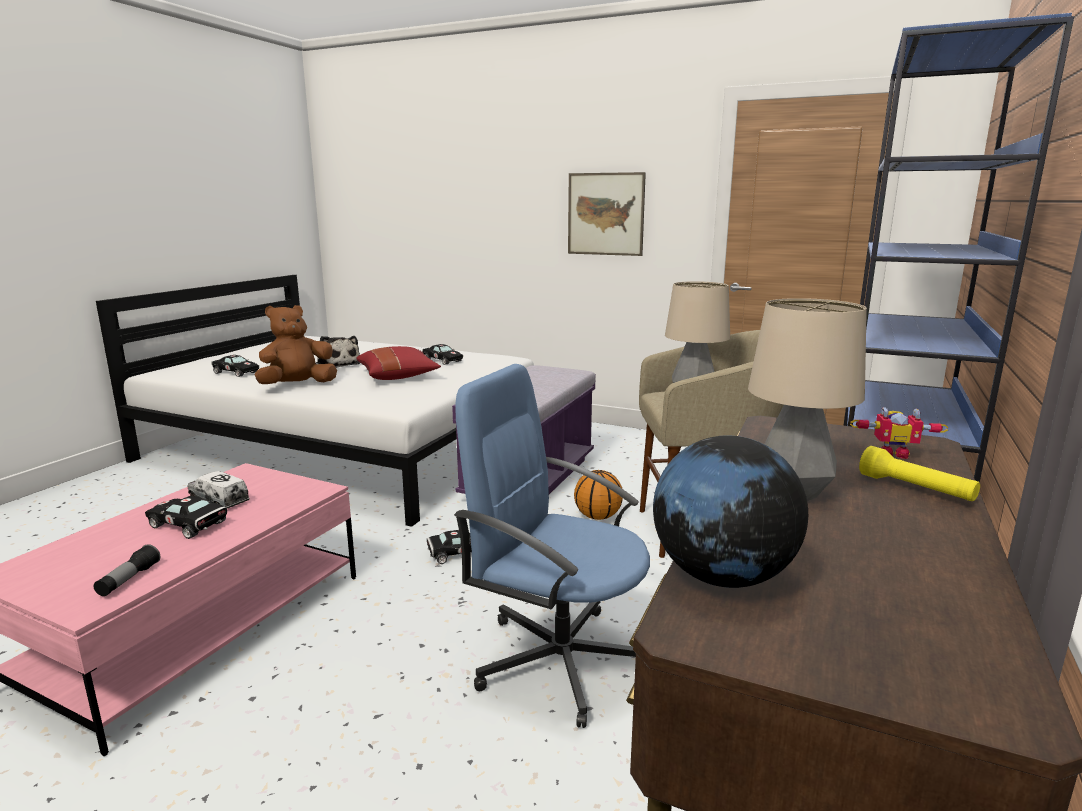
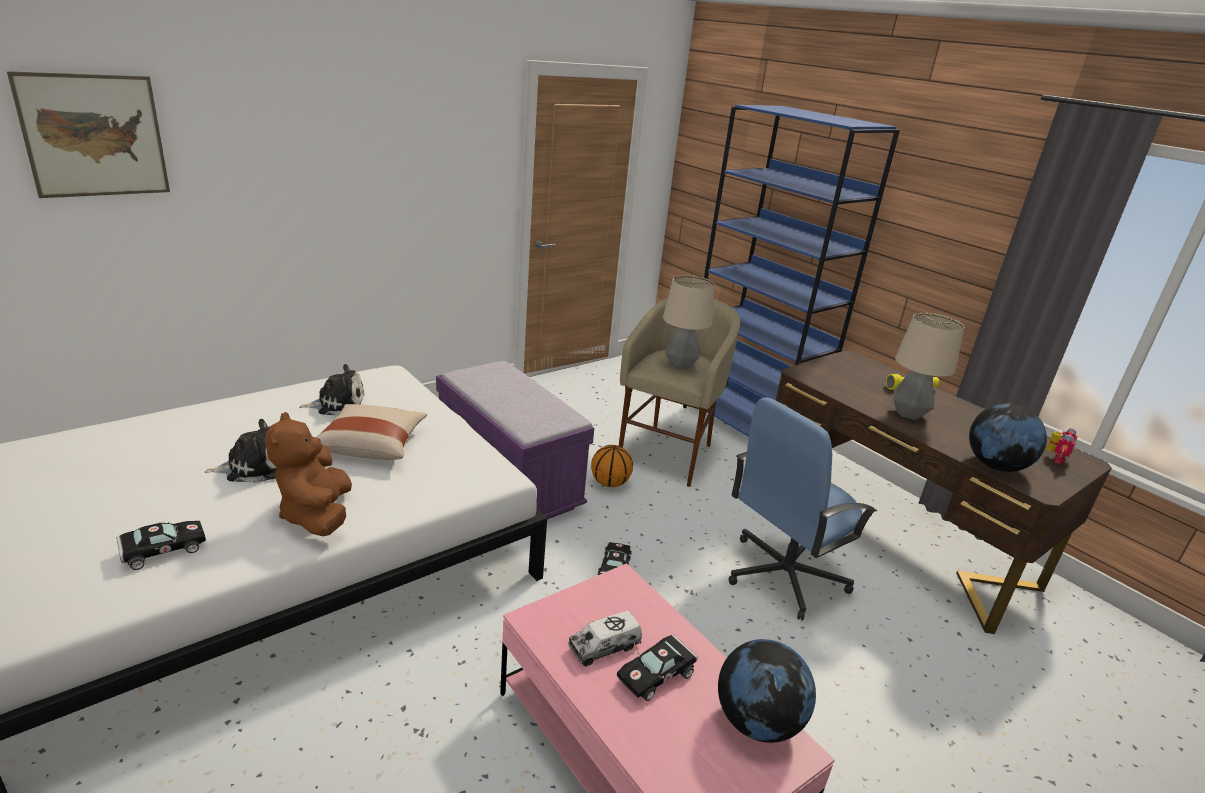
camera: 65 degrees left, 10 degrees up
(129, 580) = (757, 722): flashlight -> globe
(398, 377) = (372, 445): red pillow -> beige pillow
(442, 360) = (338, 404): black toy car -> plush toy
(605, 214) = (420, 187): picture -> picture (94, 136)
(892, 453) = (863, 371): toy robot -> toy robot (1055, 458)

